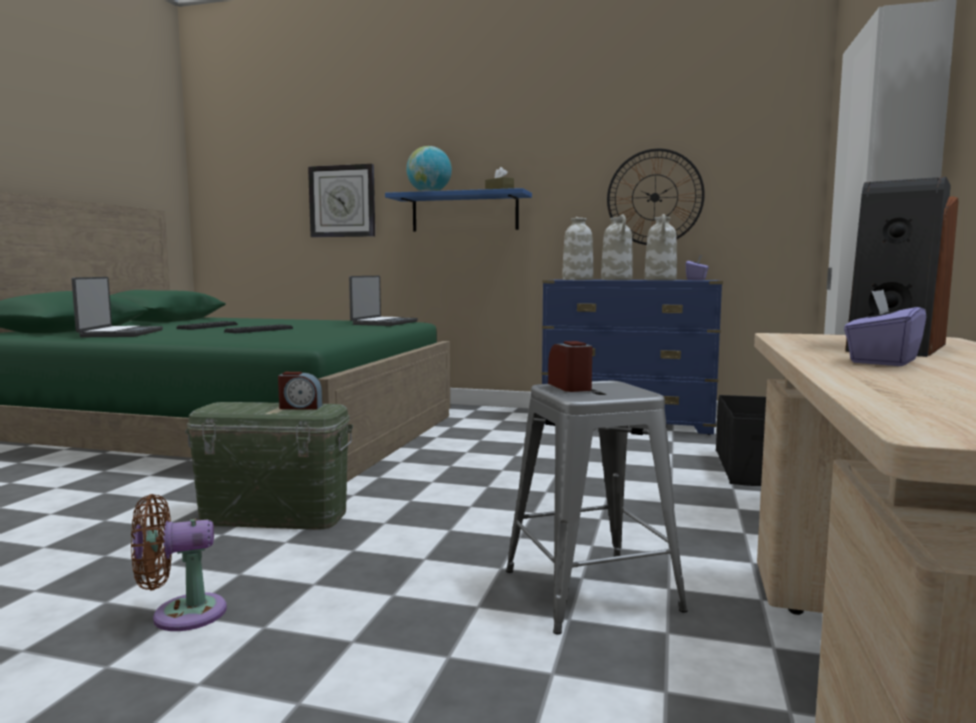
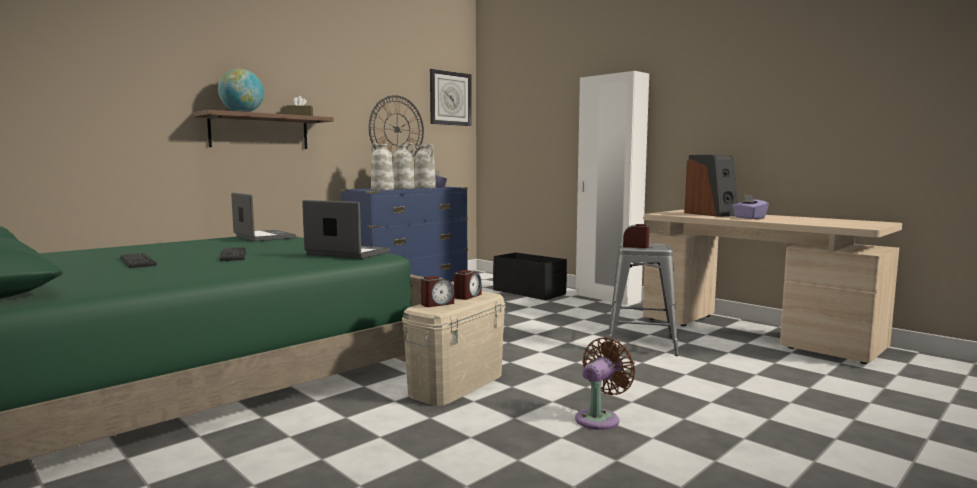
camera: 60 degrees left, 0 degrees up
(120, 333) = (128, 280): laptop -> laptop (347, 253)
(181, 614) = (600, 418): brown fan -> brown fan turned 150 degrees counterclockwise
(247, 405) = (437, 304): none -> alarm clock
(275, 516) = (456, 384): green storage box -> beige storage box
(342, 201) = (118, 111): wall clock -> wall clock (450, 98)
(464, 212) = (259, 132): blue shelf -> brown shelf

